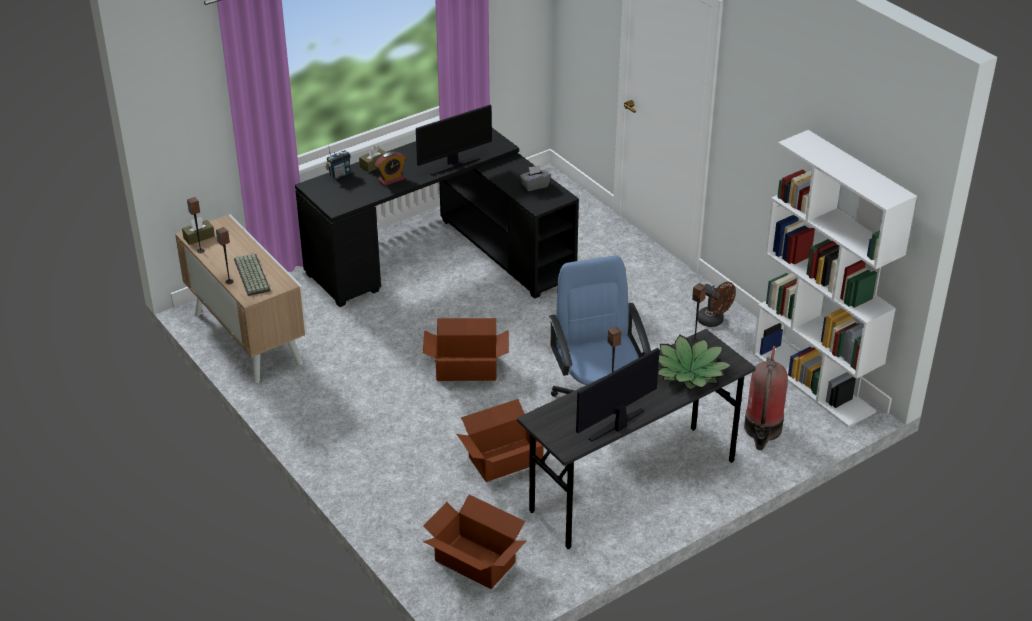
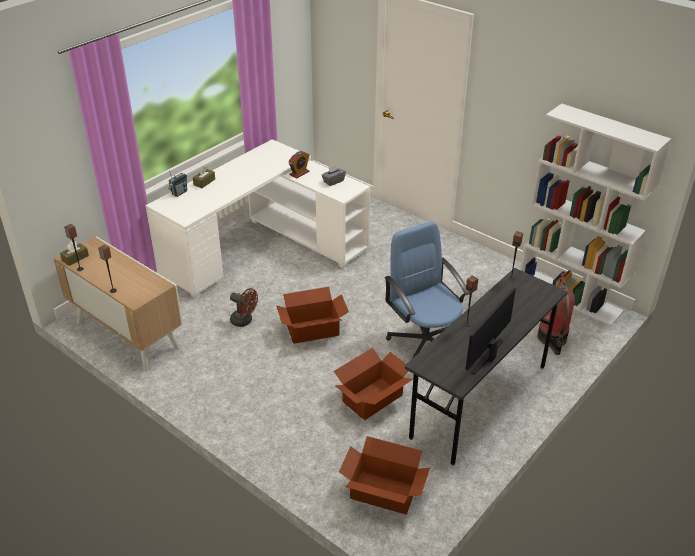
camera: 15 degrees left, 0 degrees up
(250, 275) = (130, 282): keyboard -> none
(391, 179) = (222, 191): alarm clock -> alarm clock (299, 173)
(443, 258) = (262, 248): black desk -> white desk
(454, 165) = (267, 174): monitor -> none
(689, 371) = (520, 303): potted plant -> none
(714, 321) = (479, 264): brown fan -> brown fan (244, 321)

